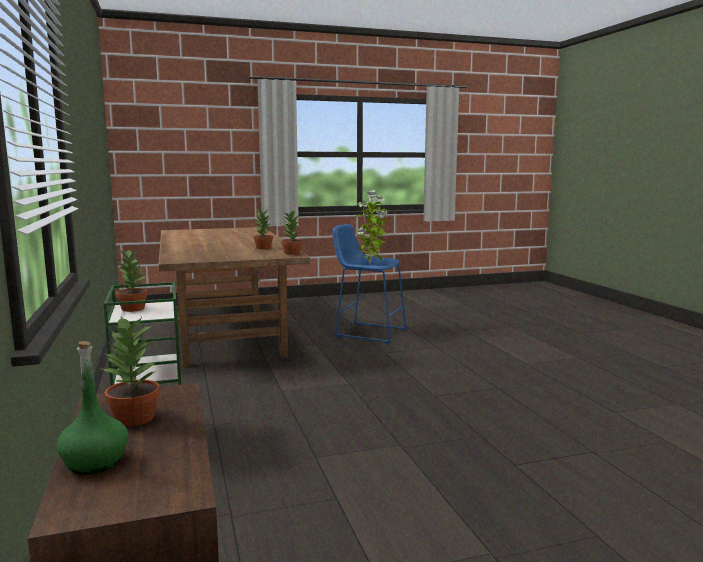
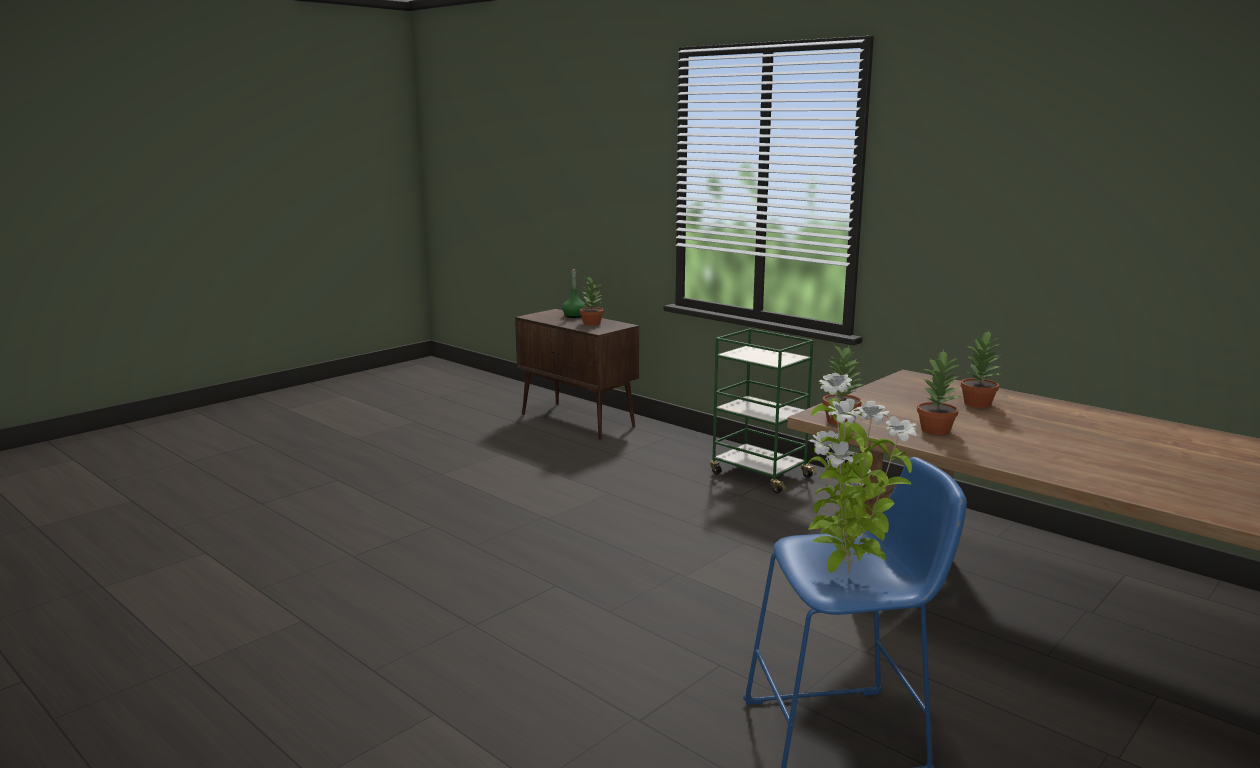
camera: 150 degrees right, 5 degrees up
(132, 309) = (774, 354): potted plant -> potted plant (978, 404)

